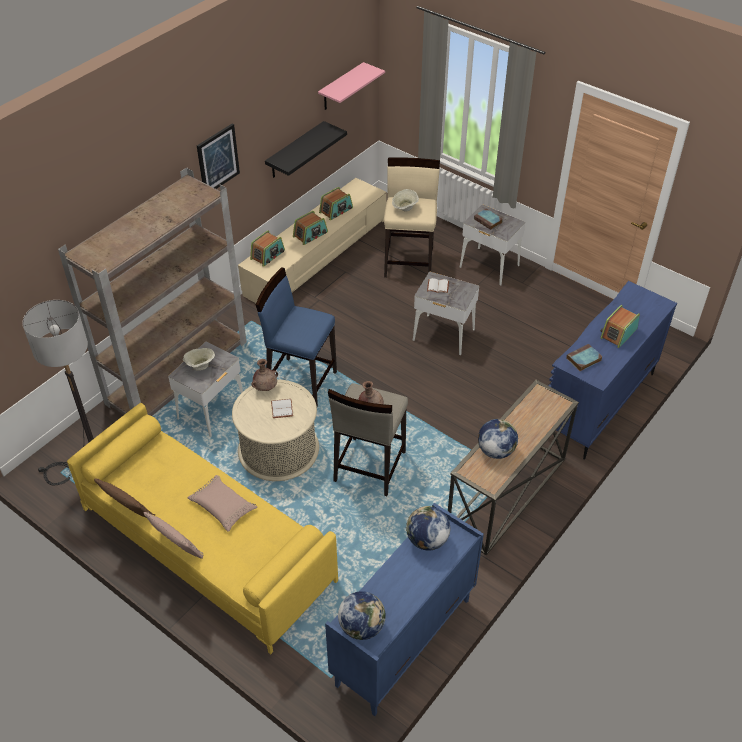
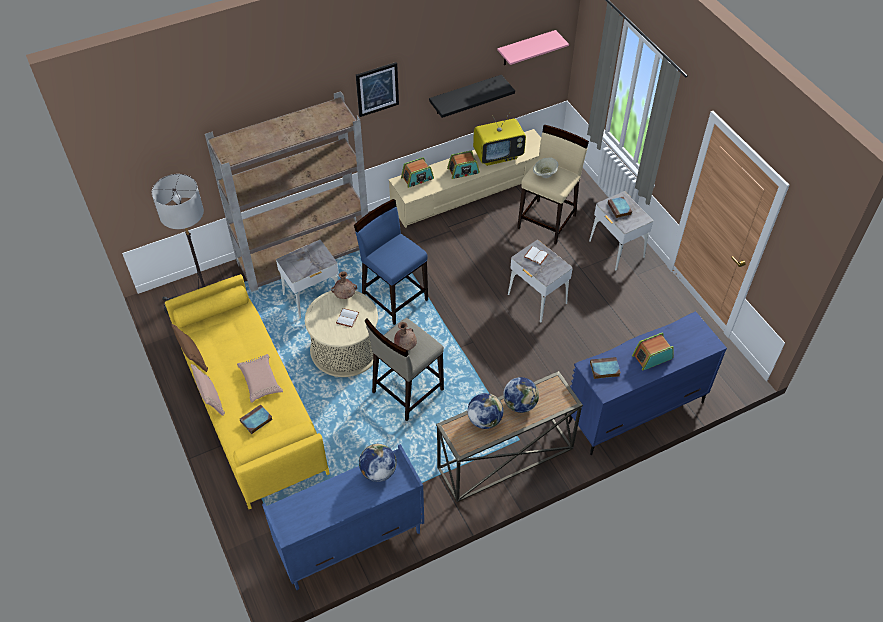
camera: 25 degrees right, 5 degrees up
(200, 366) = (304, 259): beige bowl -> none
(244, 549) = (256, 421): none -> book
(336, 210) = (498, 155): radio -> television
(362, 626) = (289, 518): globe -> globe (520, 404)

